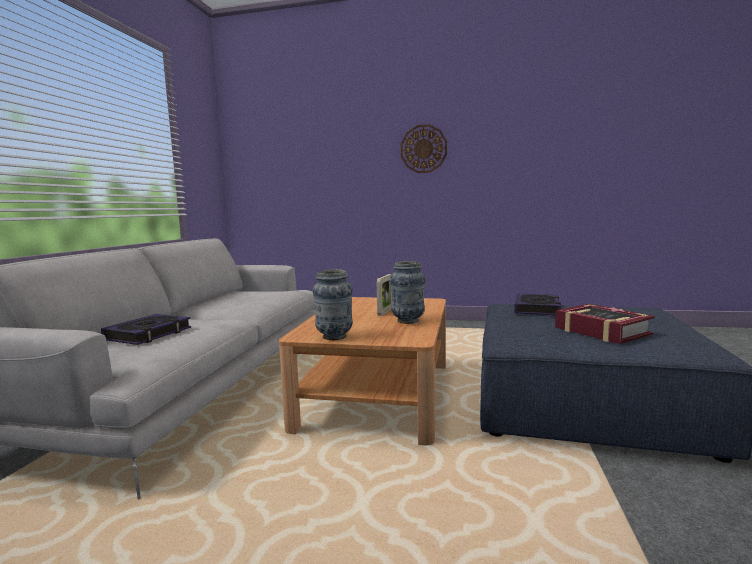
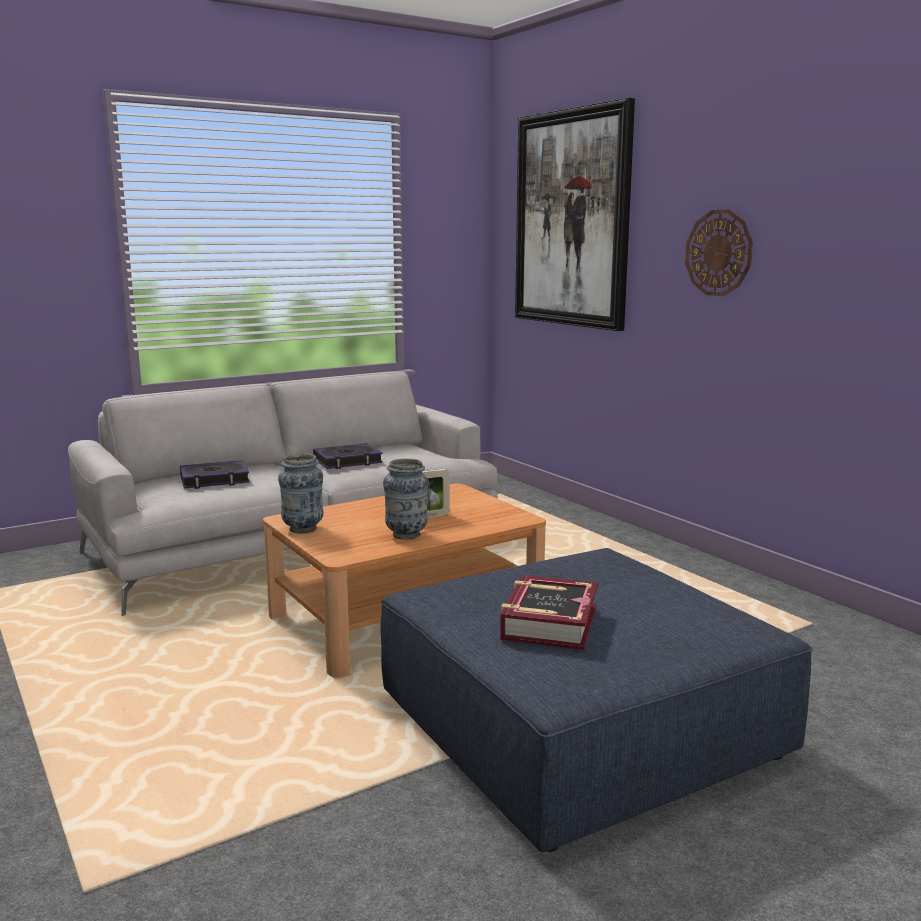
camera: 45 degrees right, 5 degrees up
(302, 136) = (572, 219): none -> picture
(536, 309) = (607, 572): book -> book (347, 461)

